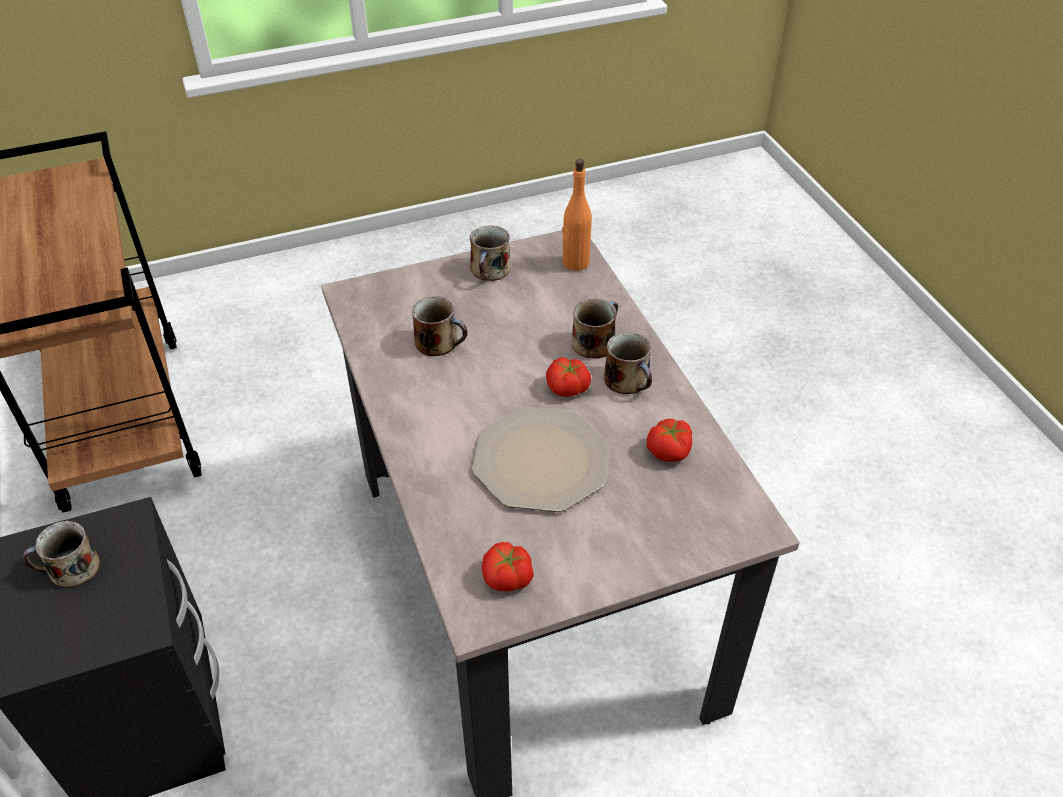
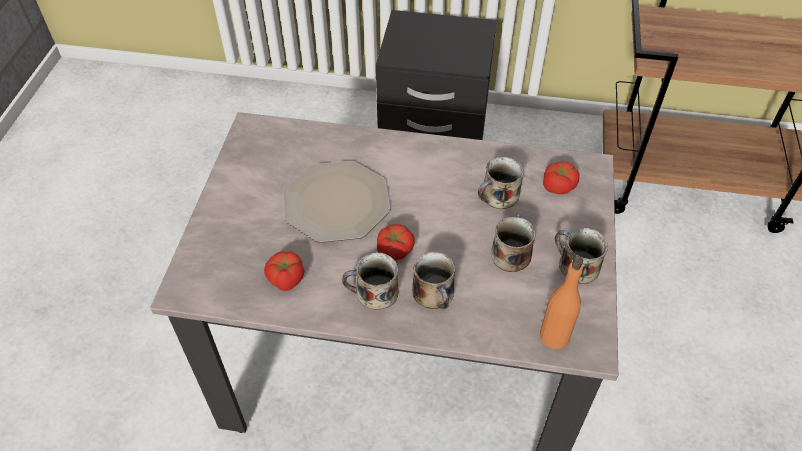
camera: 120 degrees right, 5 degrees up
(71, 569) = (454, 41): mug -> mug (510, 253)
(507, 578) = (263, 149): tomato -> tomato (557, 185)

